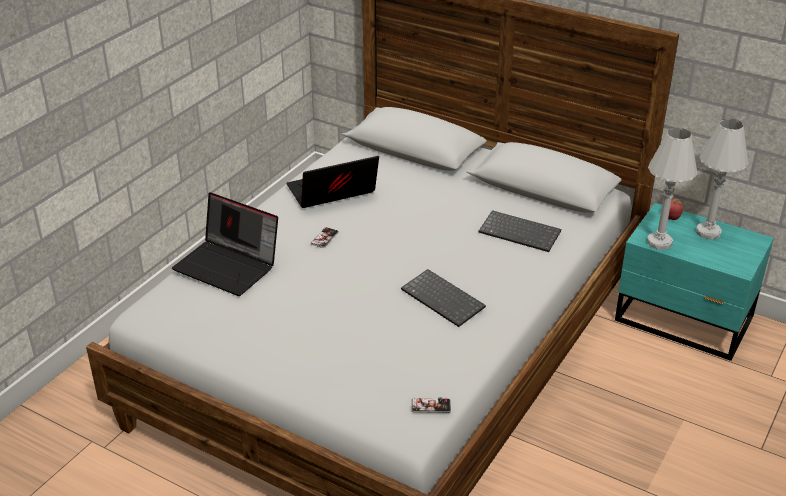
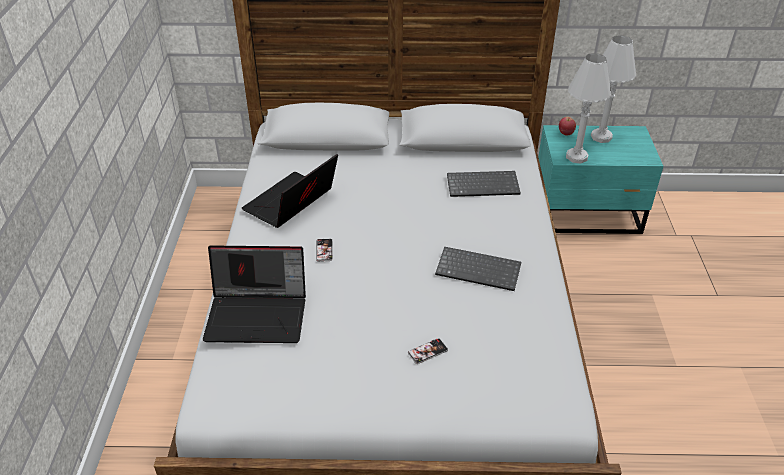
camera: 30 degrees left, 5 degrees up
(431, 406) = (561, 378): phone -> phone (427, 351)

